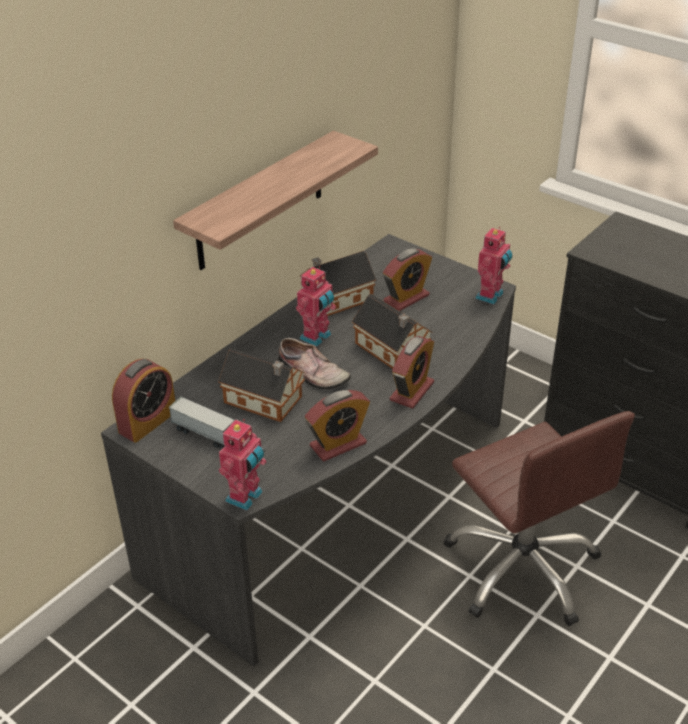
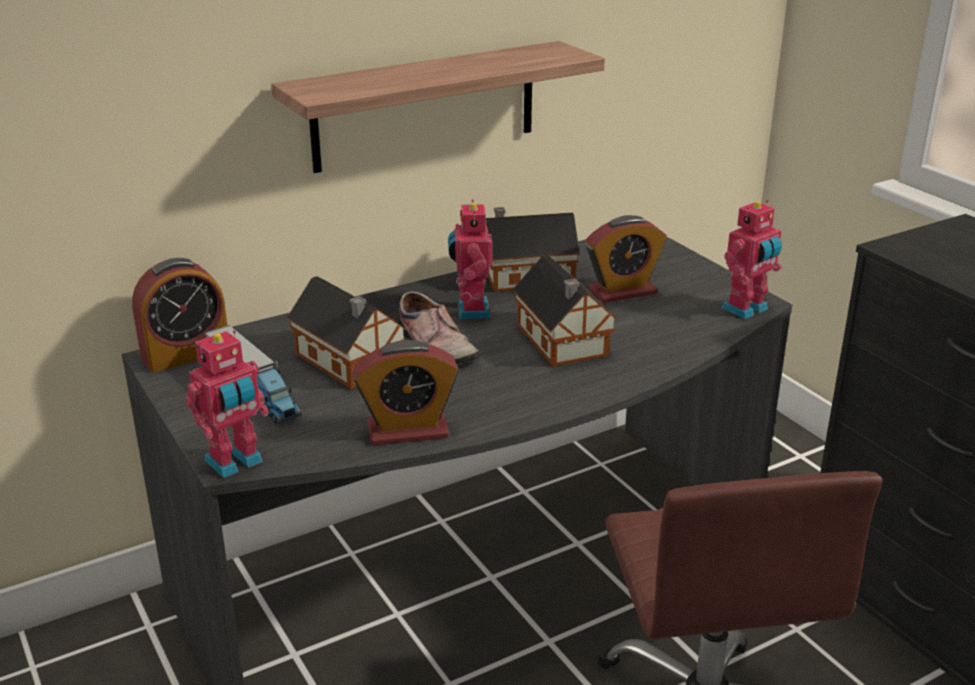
camera: 20 degrees right, 10 degrees down
(317, 337) = (470, 310): toy robot -> toy robot turned 120 degrees clockwise
(412, 391) = (558, 392): alarm clock -> none

